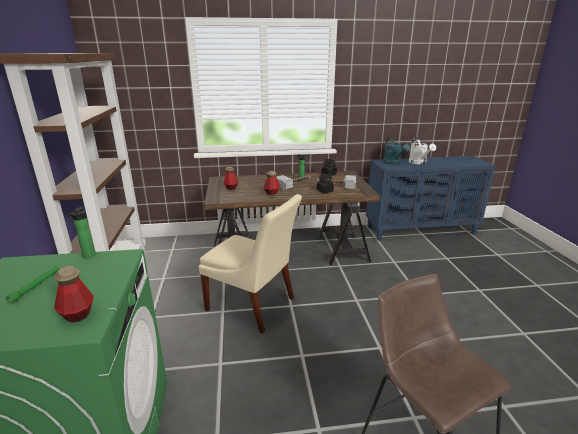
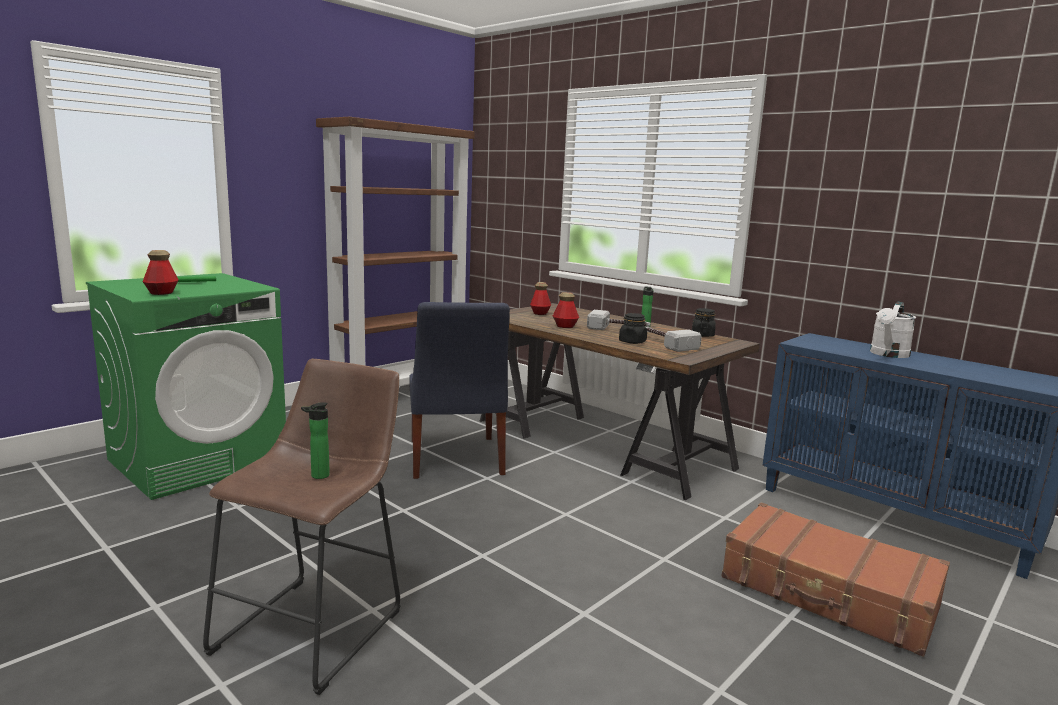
camera: 50 degrees right, 10 degrees down
(88, 256) = (247, 282): bottle -> bottle (317, 476)
(253, 306) = (455, 459): beige chair -> blue chair
(393, 163) = (833, 343): turquoise watering can -> none
(467, 273) = (828, 593): none -> brown suitcase

